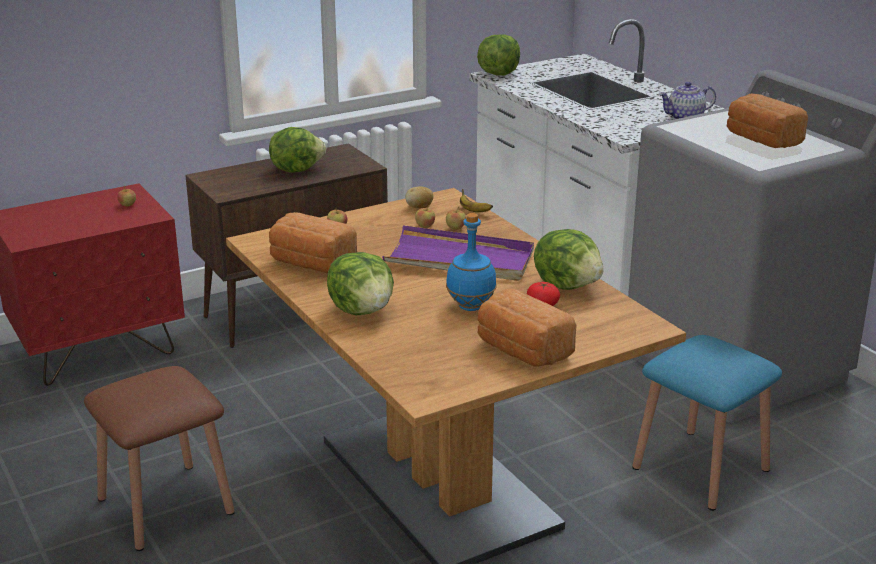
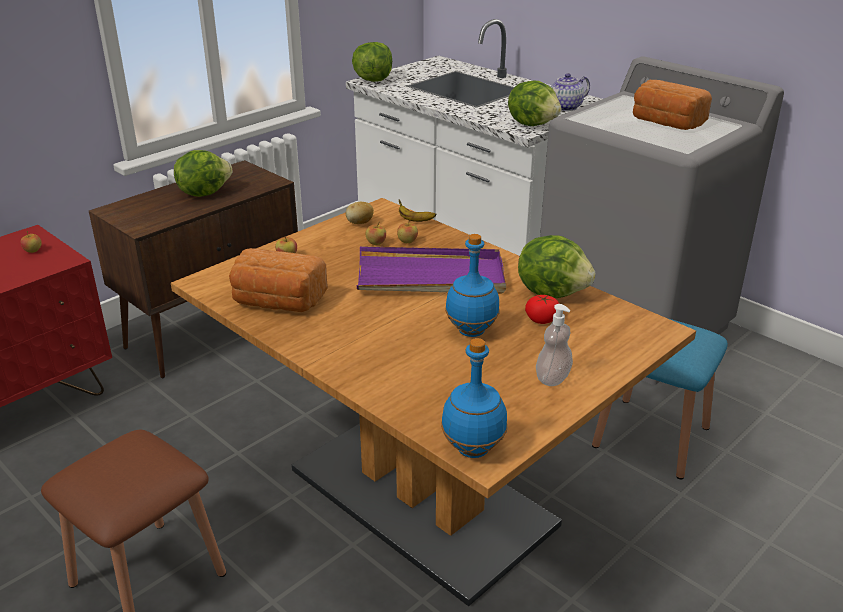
camera: 15 degrees left, 5 degrees up
(363, 310) = (361, 352): lettuce -> lettuce (533, 124)
(419, 390) = (474, 449): none -> blue bottle
(521, 351) = (552, 378): bread -> soap dispenser

